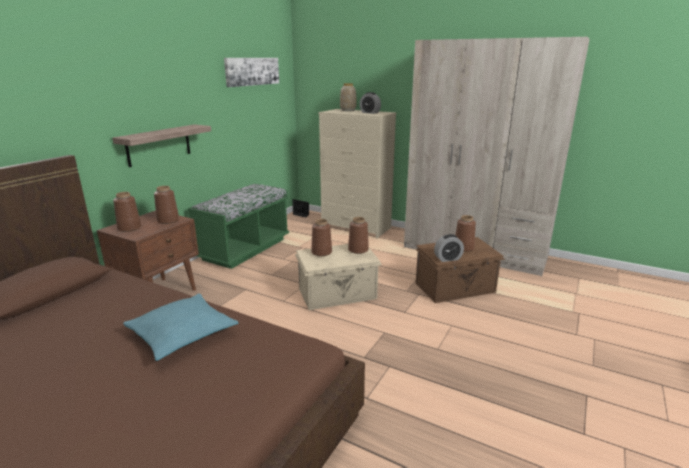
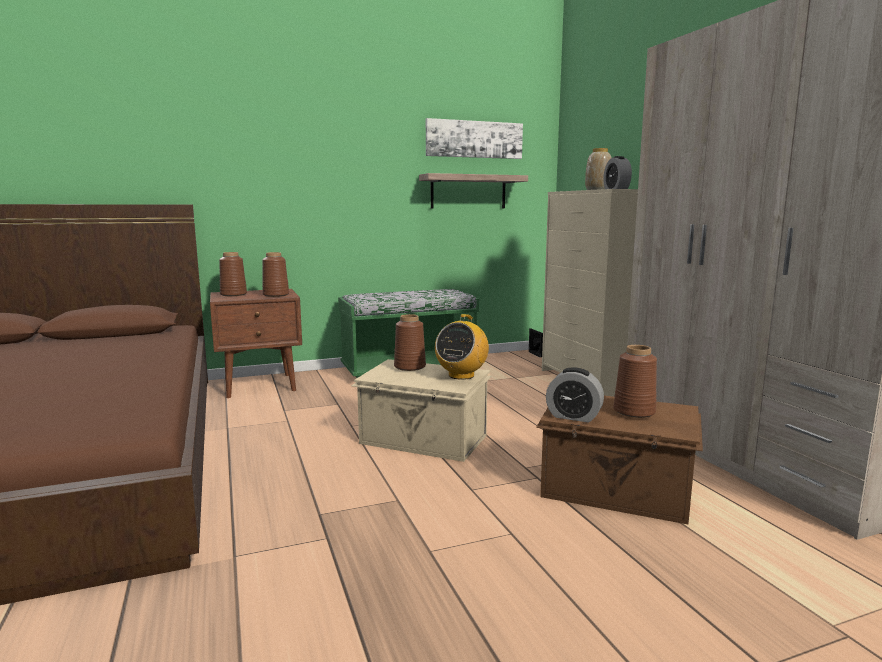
camera: 40 degrees right, 10 degrees down
(159, 145) = (310, 213): shelf -> shelf (468, 192)
(182, 334) = (99, 379): turquoise pillow -> none
(358, 250) = (461, 375): brown vase -> radio

